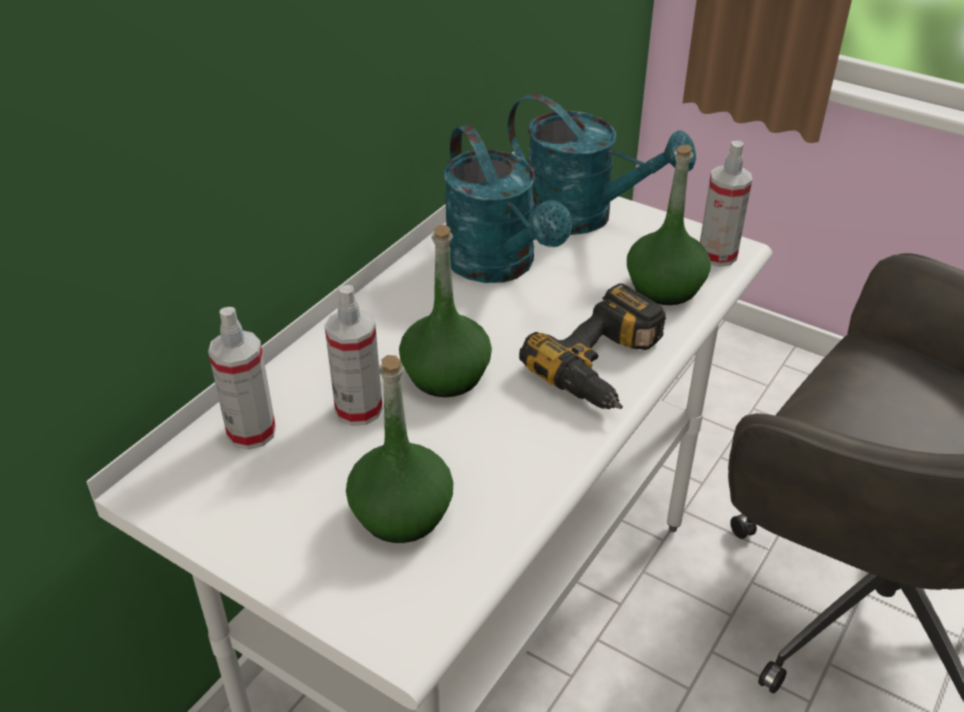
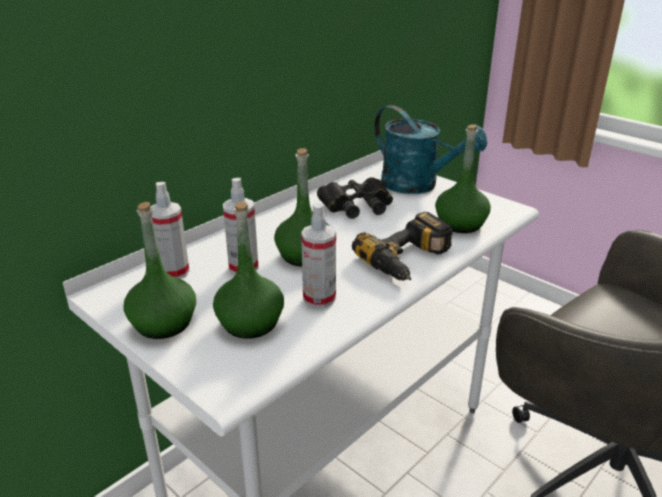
camera: 10 degrees right, 10 degrees down
(269, 532) = (163, 324): none -> green bottle
(499, 266) = (356, 205): turquoise watering can -> black binoculars
(717, 255) = (500, 211): spray bottle -> spray bottle (319, 298)

